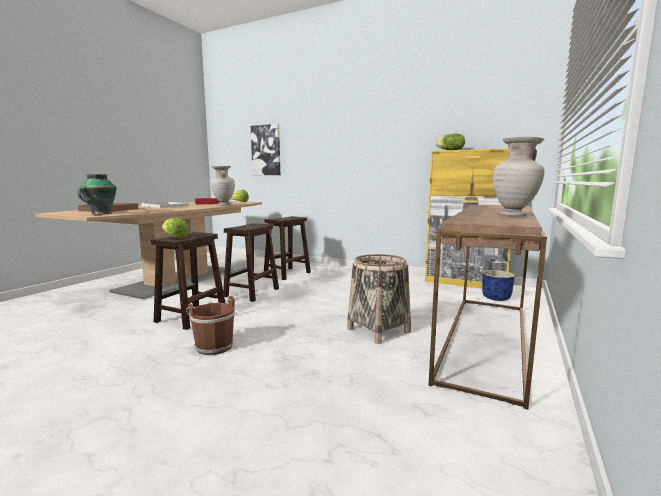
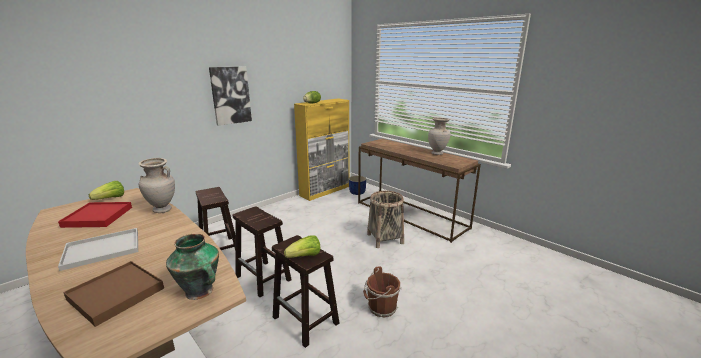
camera: 70 degrees left, 10 degrees up
(266, 150) = (92, 116): picture -> picture (230, 95)

